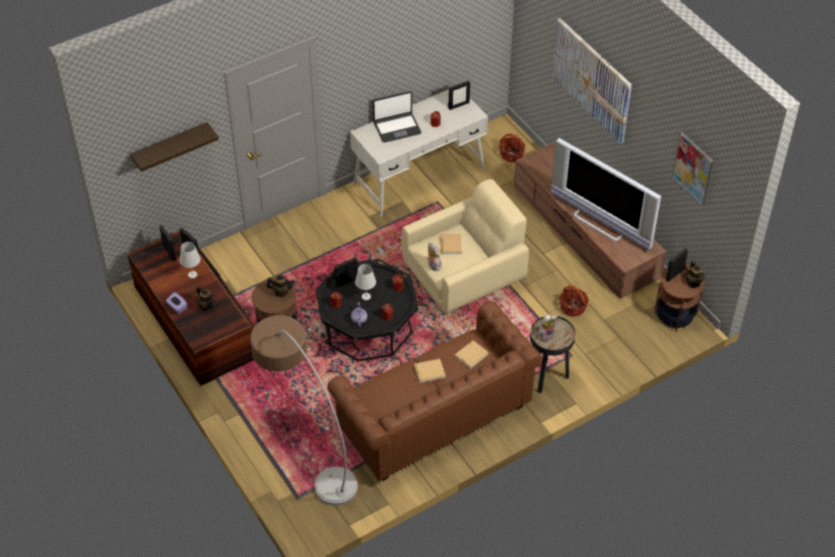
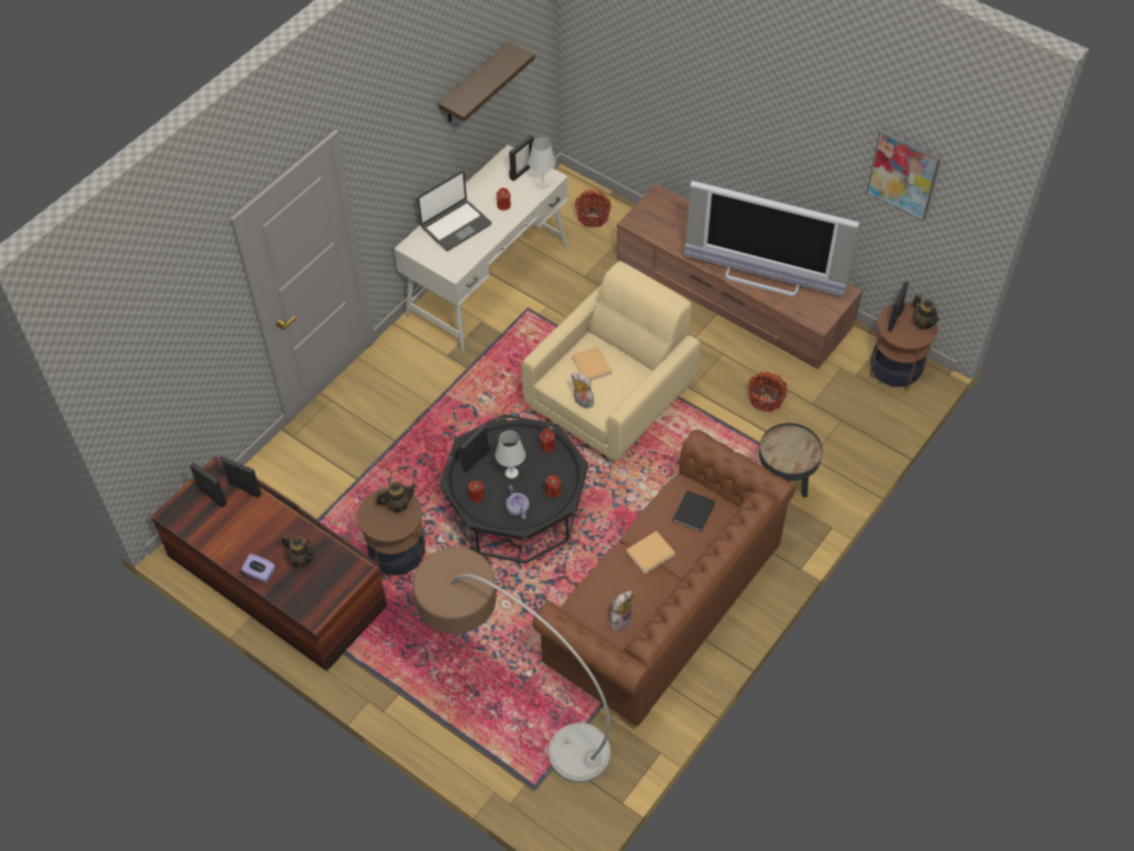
camera: 20 degrees left, 5 degrees up
(170, 146) = (178, 349): shelf -> shelf (475, 85)
(192, 275) = (260, 518): white table lamp -> white table lamp (542, 183)
(472, 354) = (694, 511): beige book -> black book
(545, 335) = (783, 454): plush toy -> plush toy (620, 619)
(591, 80) = (709, 90): picture -> none

